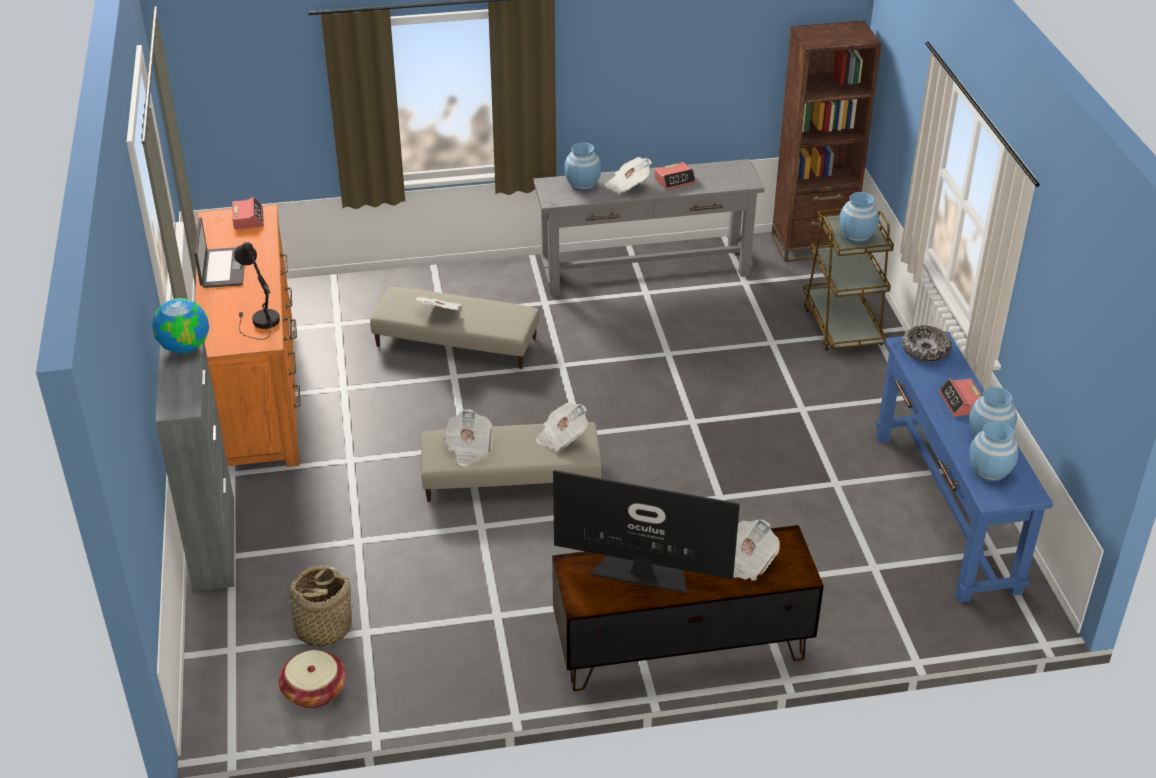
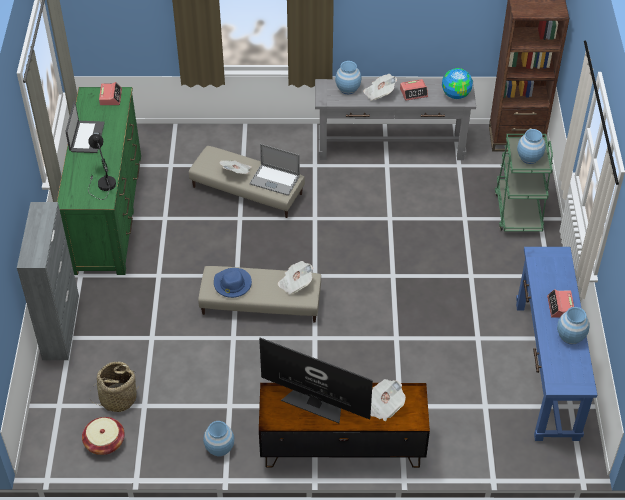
camera: 10 degrees right, 10 degrees up
(184, 347) = (44, 211): globe -> globe (455, 94)
(257, 390) = (108, 212): orange dresser -> green dresser
(469, 449) = (232, 284): newspaper -> blue hat
(498, 316) = (274, 180): none -> laptop
(842, 326) = (518, 211): brown cart -> green cart
(925, 350) = (549, 260): bowl -> none
(989, 471) = (562, 364): blue vase -> blue vase (219, 448)

